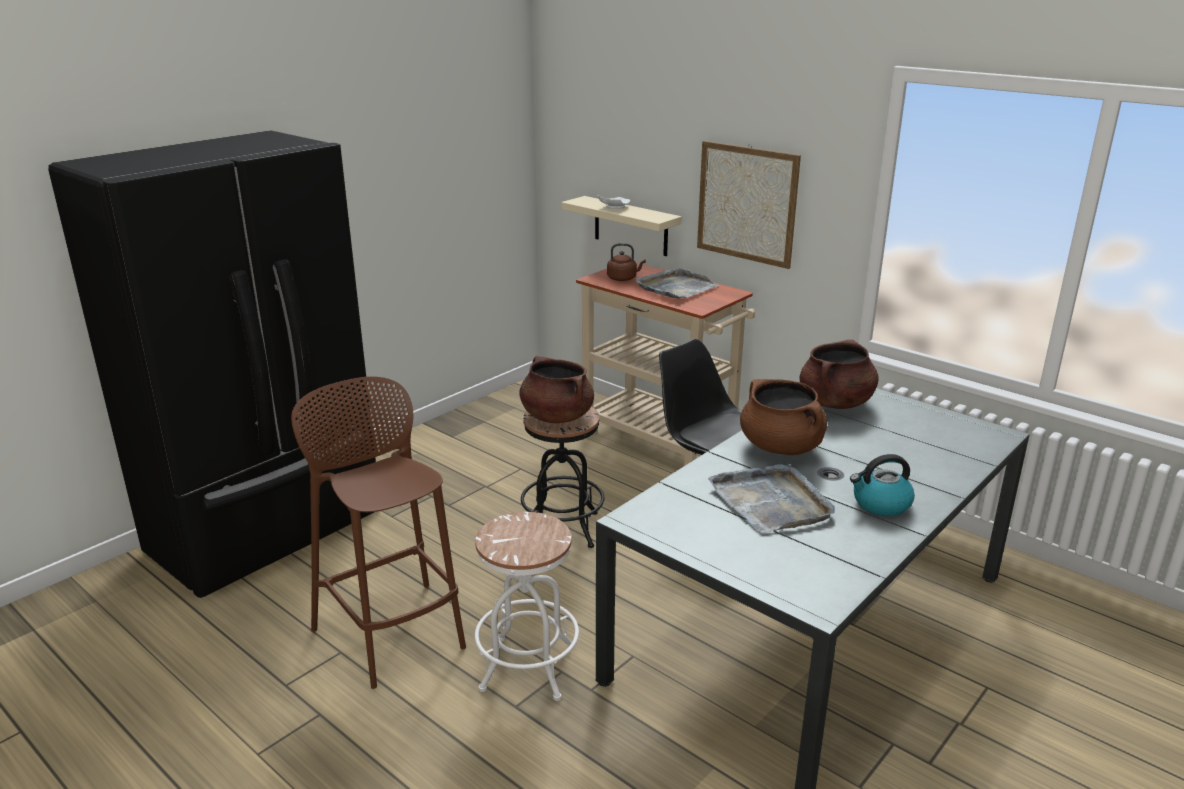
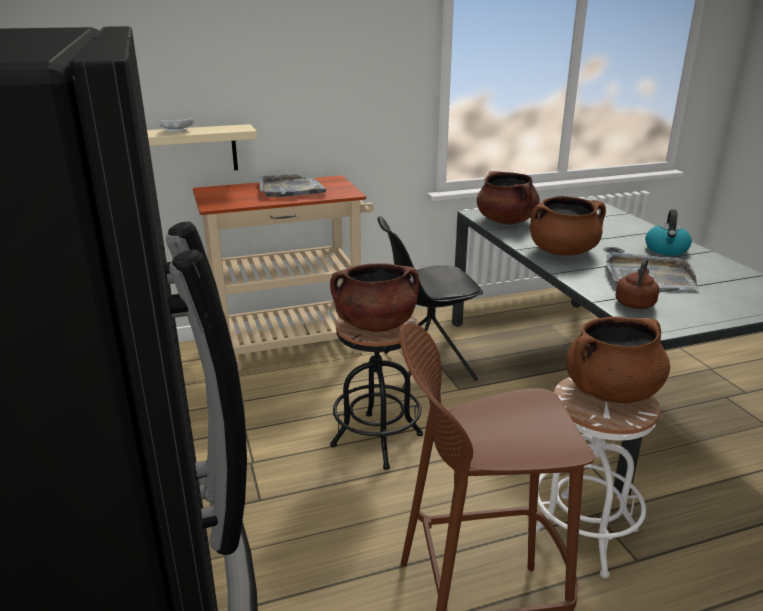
camera: 60 degrees left, 0 degrees up
(538, 537) = (611, 392): none -> brown cooking pot
(623, 278) = (235, 198): brown kettle -> brown kettle (635, 303)
(747, 202) = (322, 93): picture -> none

